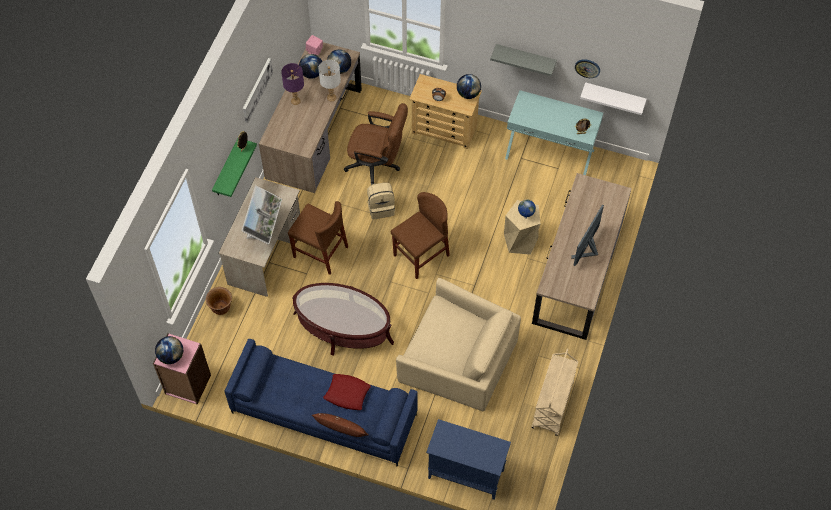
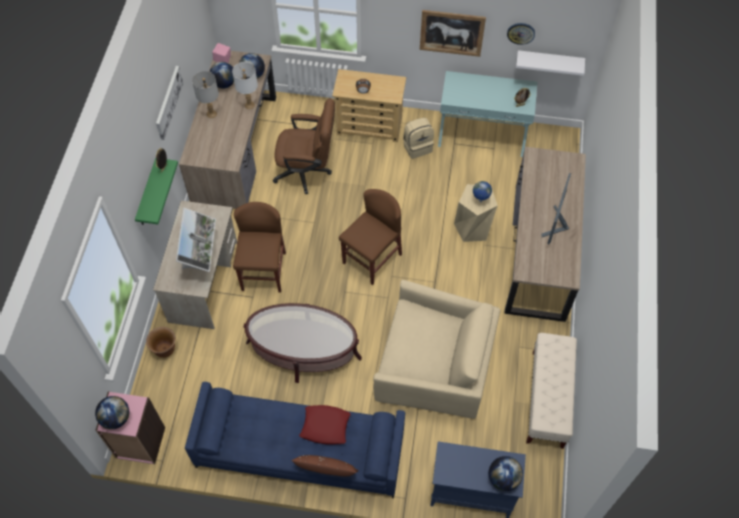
camera: 10 degrees left, 0 degrees up
(296, 101) = (211, 114): purple table lamp -> grey table lamp
(320, 252) = (263, 271): brown chair -> brown chair turned 105 degrees counterclockwise
(381, 208) = (320, 215): beige backpack -> beige backpack (417, 147)
(468, 94) = (393, 82): globe -> globe (503, 478)
(525, 58) = (452, 33): grey shelf -> picture
(553, 405) = (547, 399): beige cart -> beige bench

